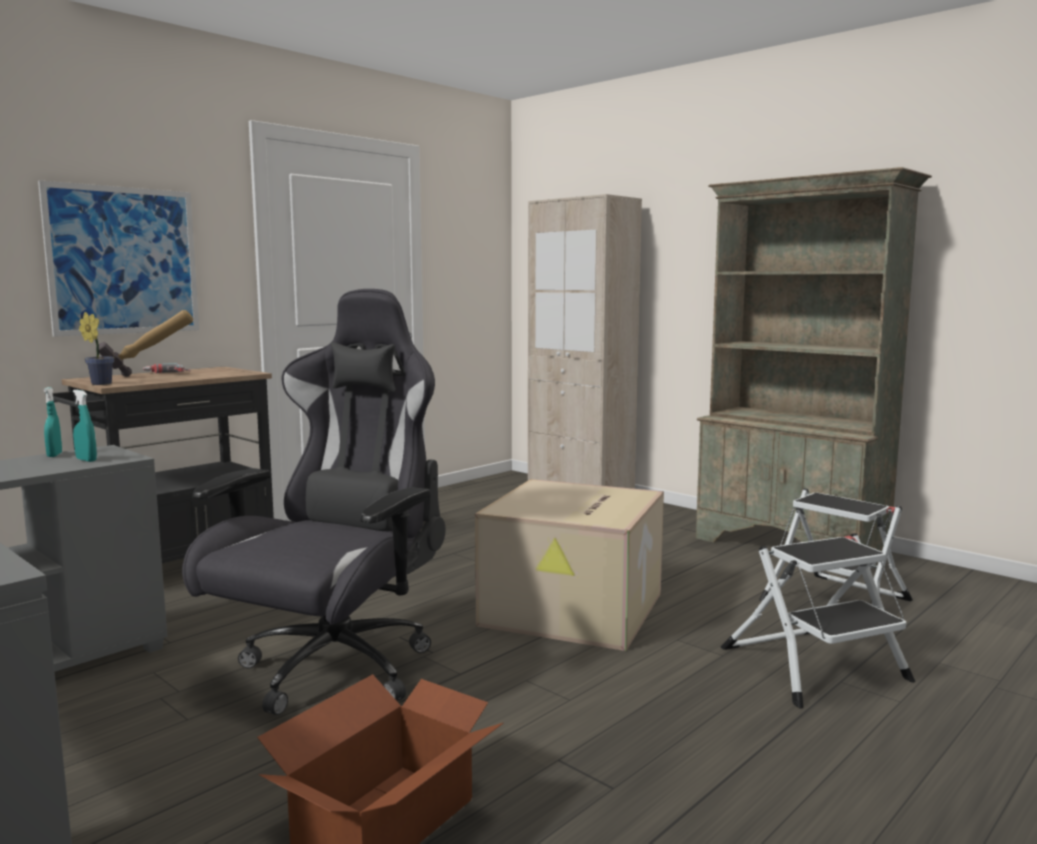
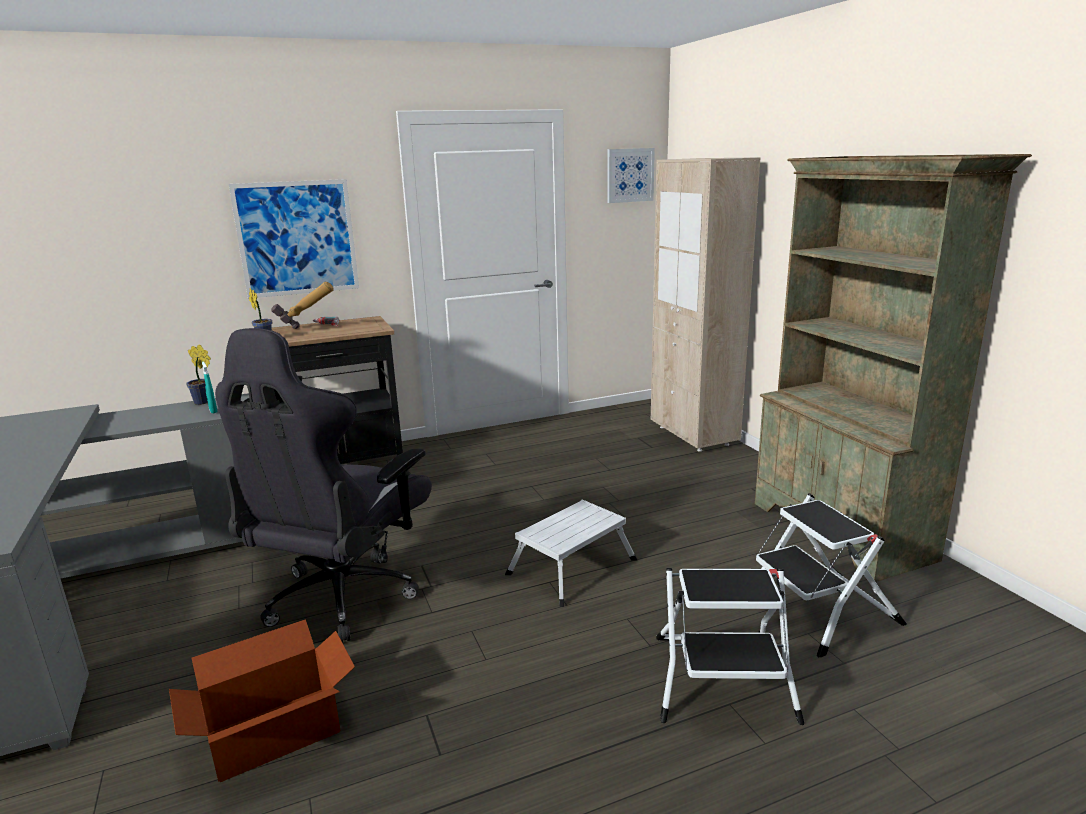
camera: 25 degrees right, 10 degrees up
(54, 455) = (204, 402): turquoise spray bottle -> potted plant
(329, 676) = (347, 592): black office chair -> black office chair turned 150 degrees clockwise
(480, 223) = (630, 175): none -> picture
(574, 610) = (571, 567): cardboard box -> white step ladder

